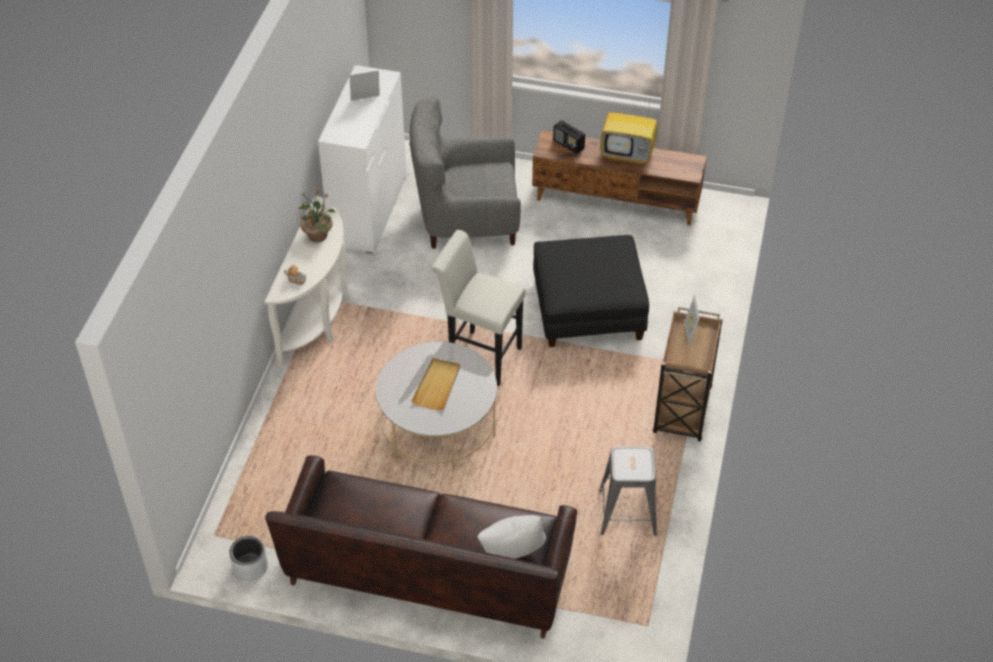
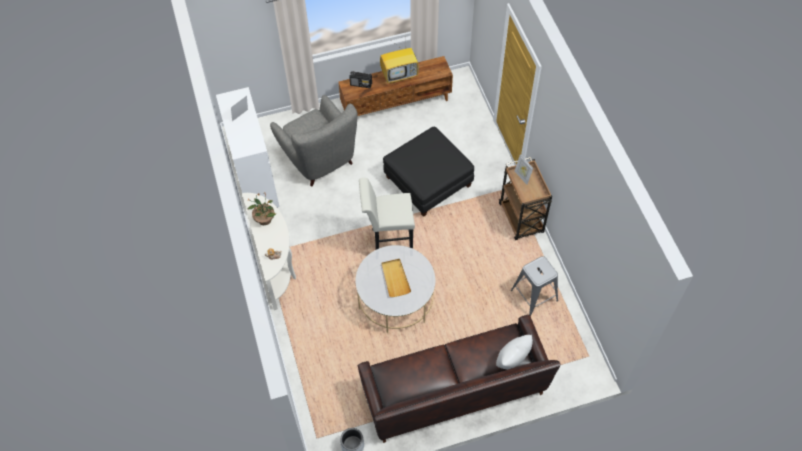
camera: 30 degrees left, 10 degrees up
(466, 221) = (319, 158): grey armchair -> grey armchair turned 90 degrees counterclockwise

